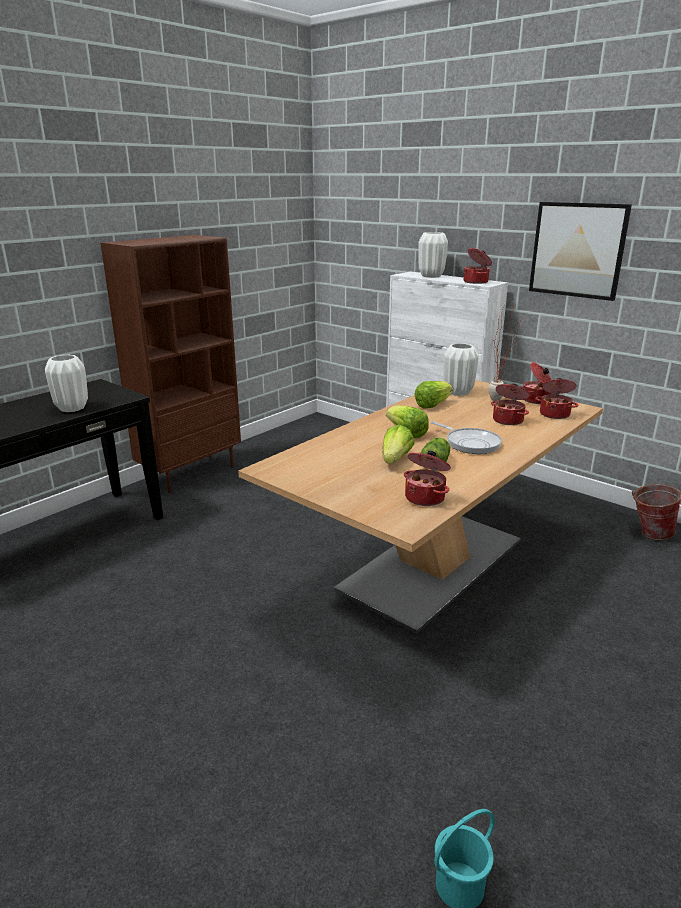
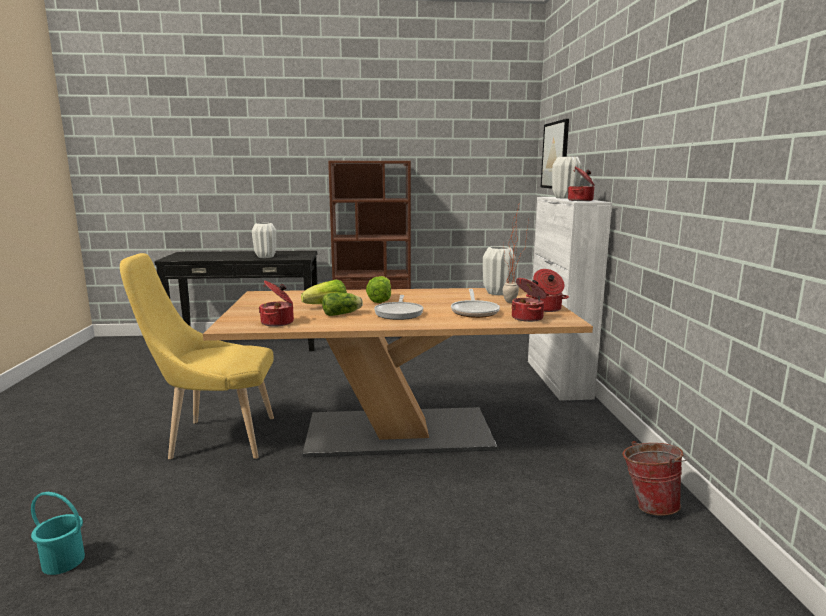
camera: 45 degrees right, 10 degrees down
(297, 671) = (215, 439): none -> yellow chair
(432, 405) = (451, 294): lettuce -> none
(508, 420) = (474, 311): cooking pot -> frying pan
(577, 250) = (653, 163): picture -> picture (555, 155)

